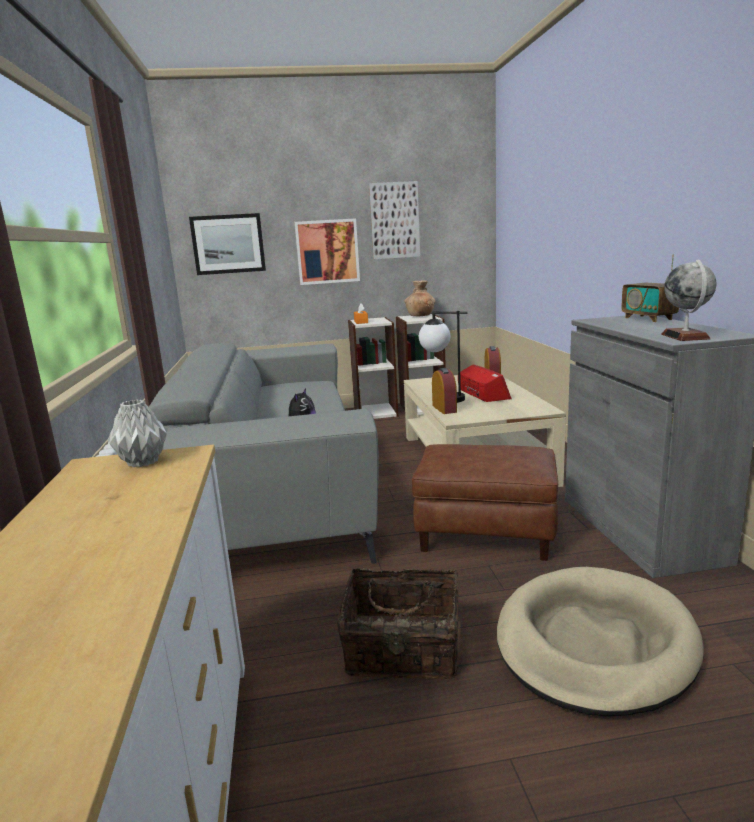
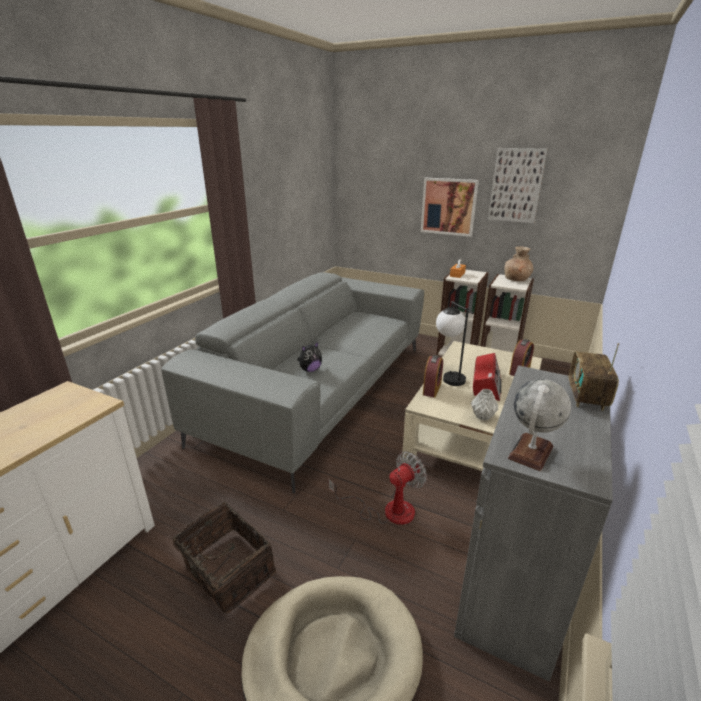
camera: 35 degrees right, 10 degrees up
(144, 462) = (77, 401): grey vase -> grey vase (483, 416)
(228, 244) = (372, 190): picture -> none
(485, 534) = (387, 510): brown ottoman -> fan

